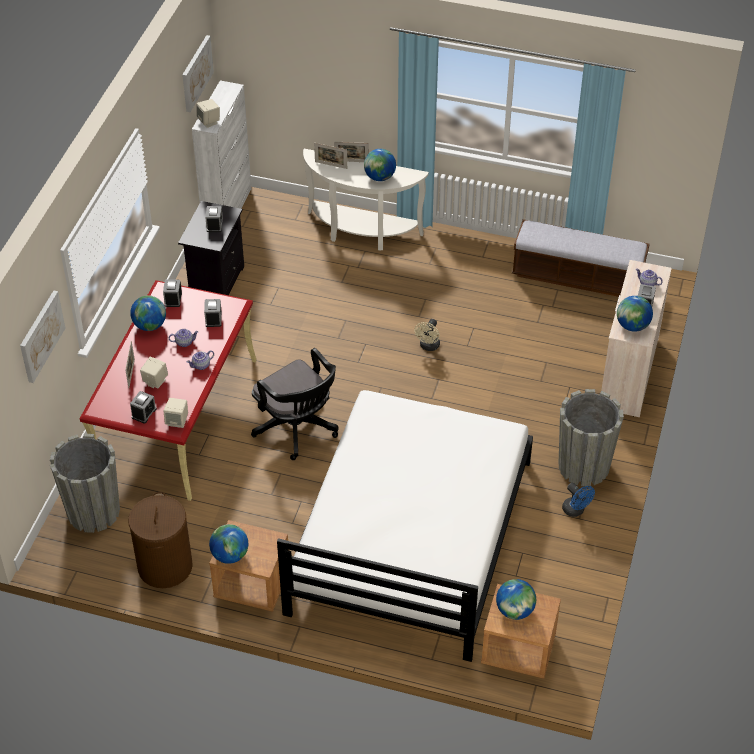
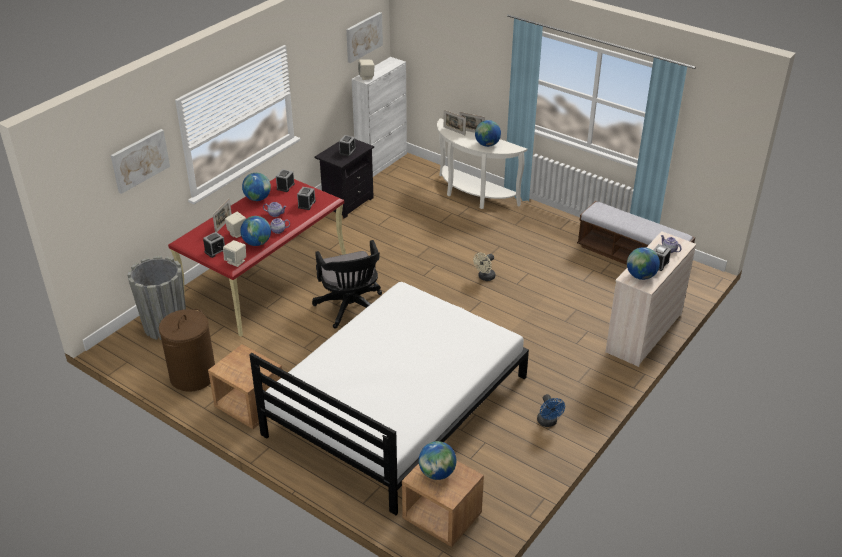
camera: 20 degrees right, 10 degrees down
(230, 555) = (227, 368): globe -> globe (257, 243)
(583, 466) = (571, 391): grey planter -> none

